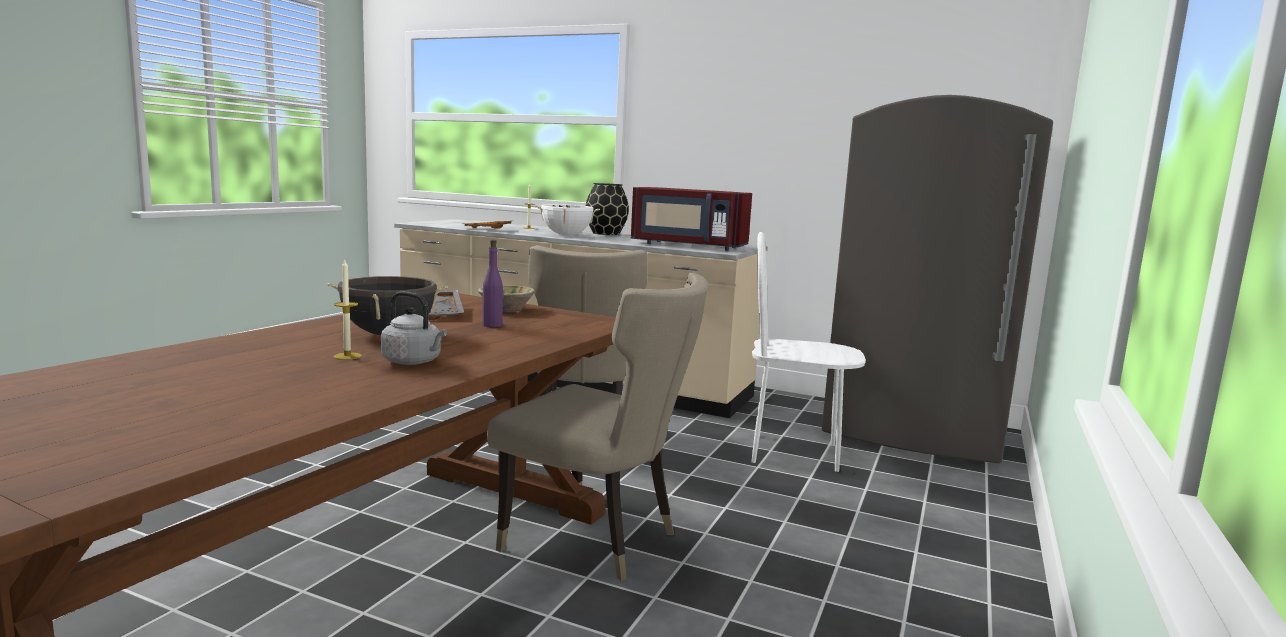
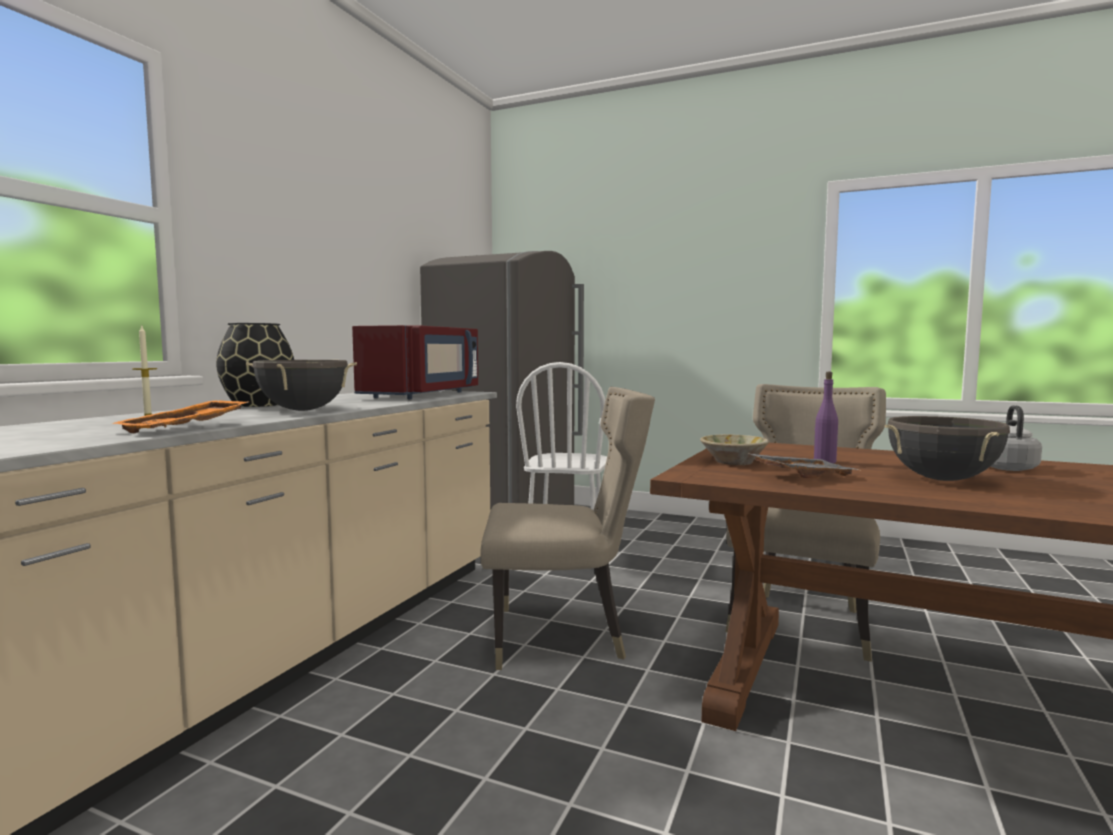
camera: 90 degrees left, 5 degrees down
(347, 356) = (1047, 481): candle -> none
(566, 235) = (303, 410): white cooking pot -> black cooking pot

